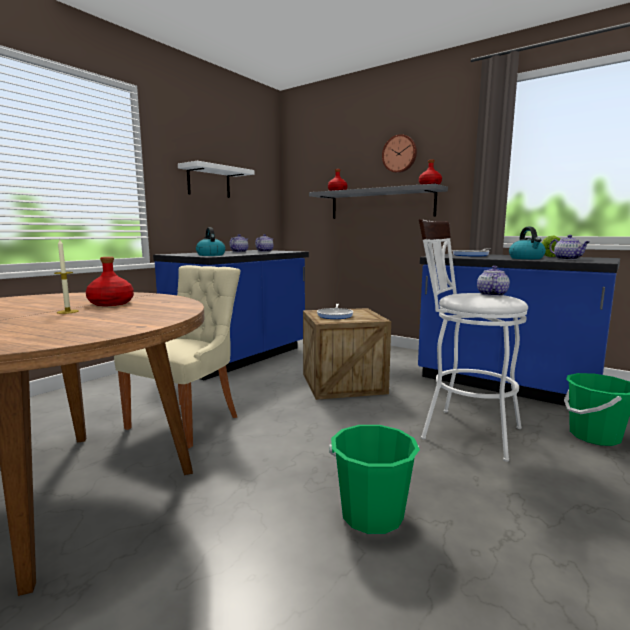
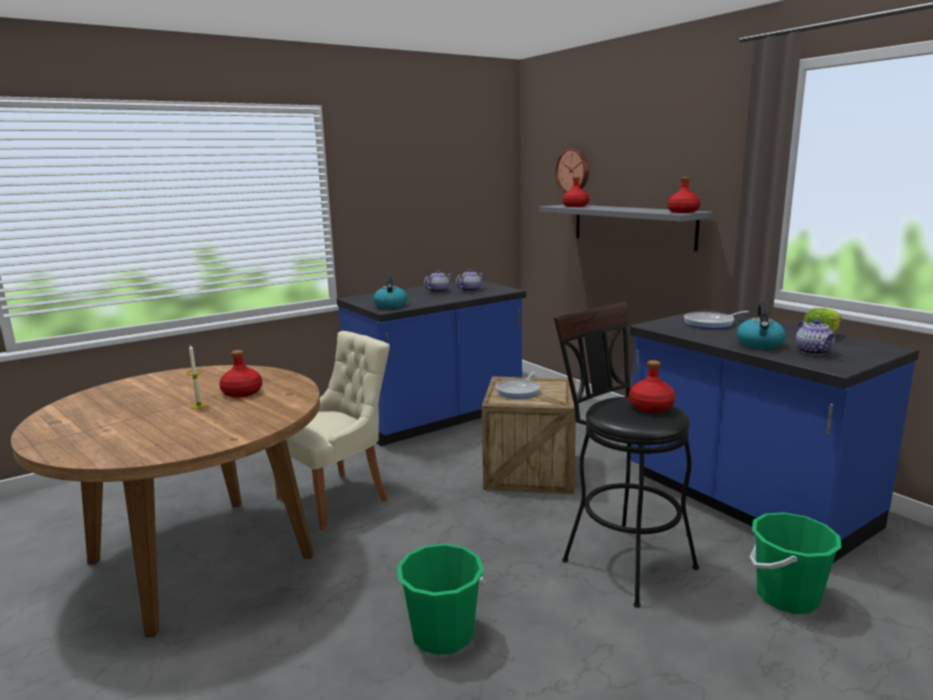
camera: 20 degrees right, 5 degrees up
(209, 182) = (412, 199): white shelf -> none
(400, 154) = (656, 159): wall clock -> wall clock (573, 170)
(462, 430) = (620, 559): white stool -> black stool
(491, 294) = (651, 407): teapot -> red bottle

